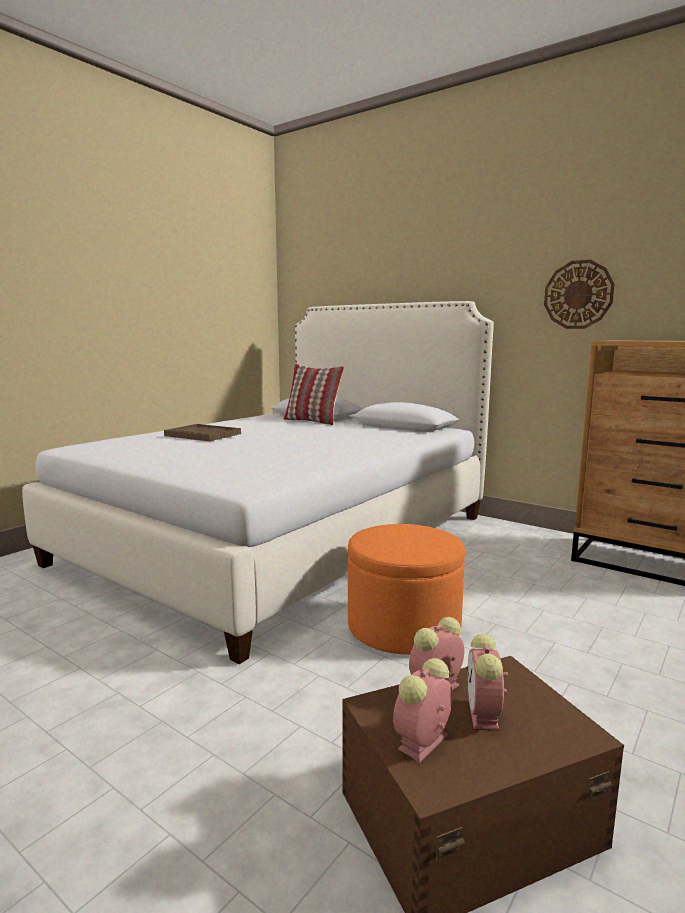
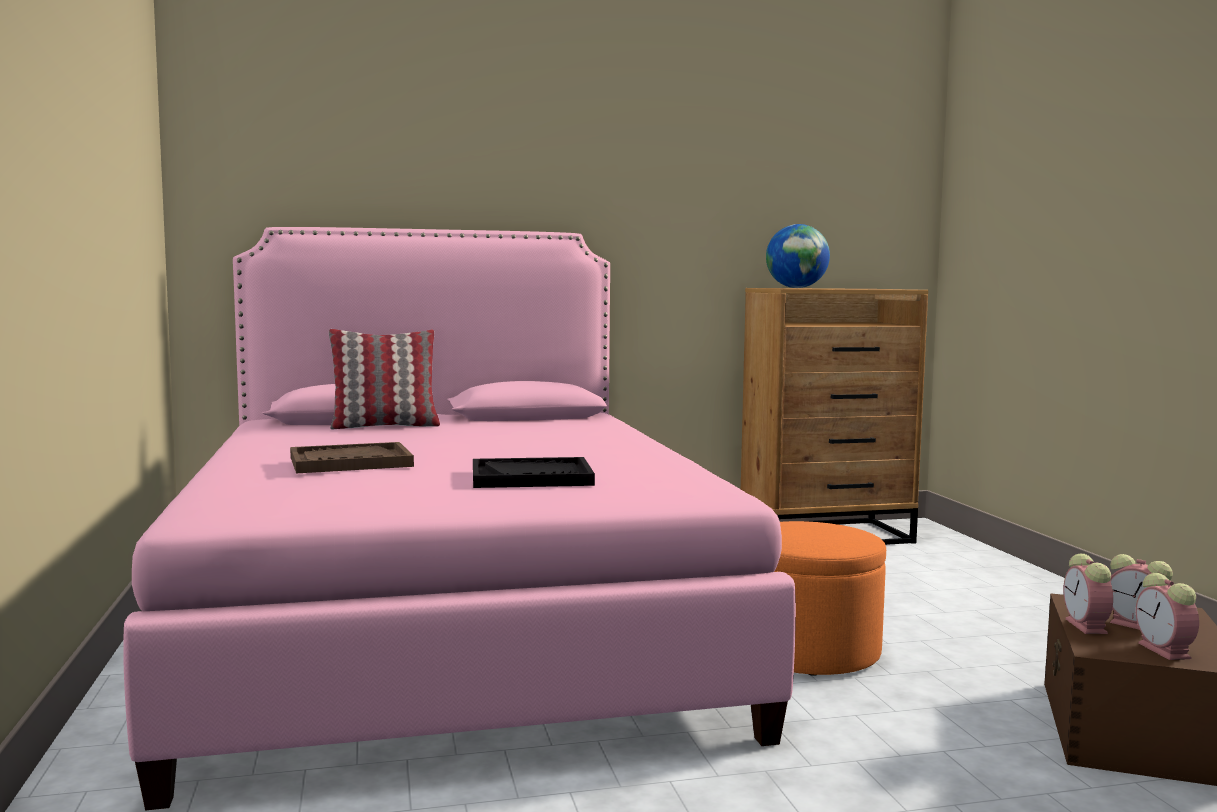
camera: 50 degrees left, 5 degrees down
(228, 456) = (531, 477): none -> black tray
(284, 538) = (449, 625): white bed -> pink bed
(578, 295) = (704, 233): wall clock -> none
(623, 340) = (796, 288): none -> globe

